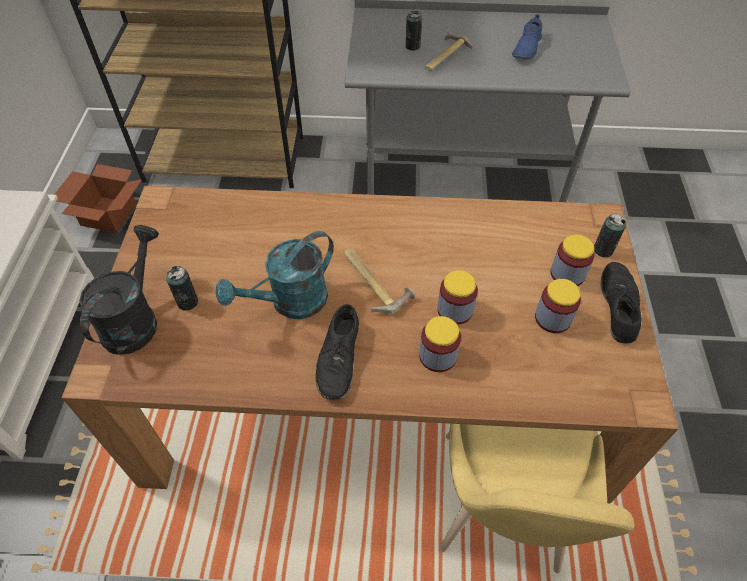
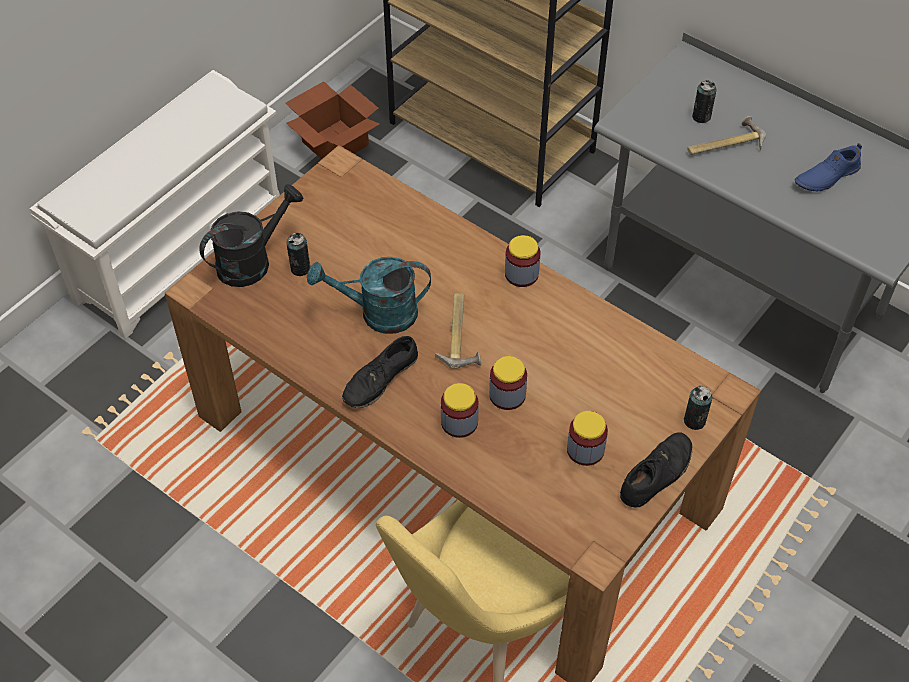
camera: 35 degrees right, 0 degrees up
(567, 274) = (637, 422): jar -> jar (521, 274)

